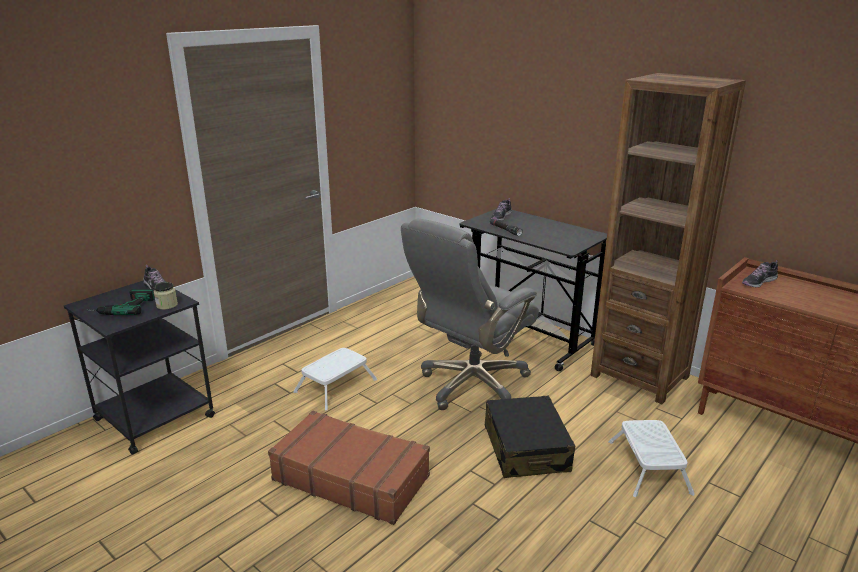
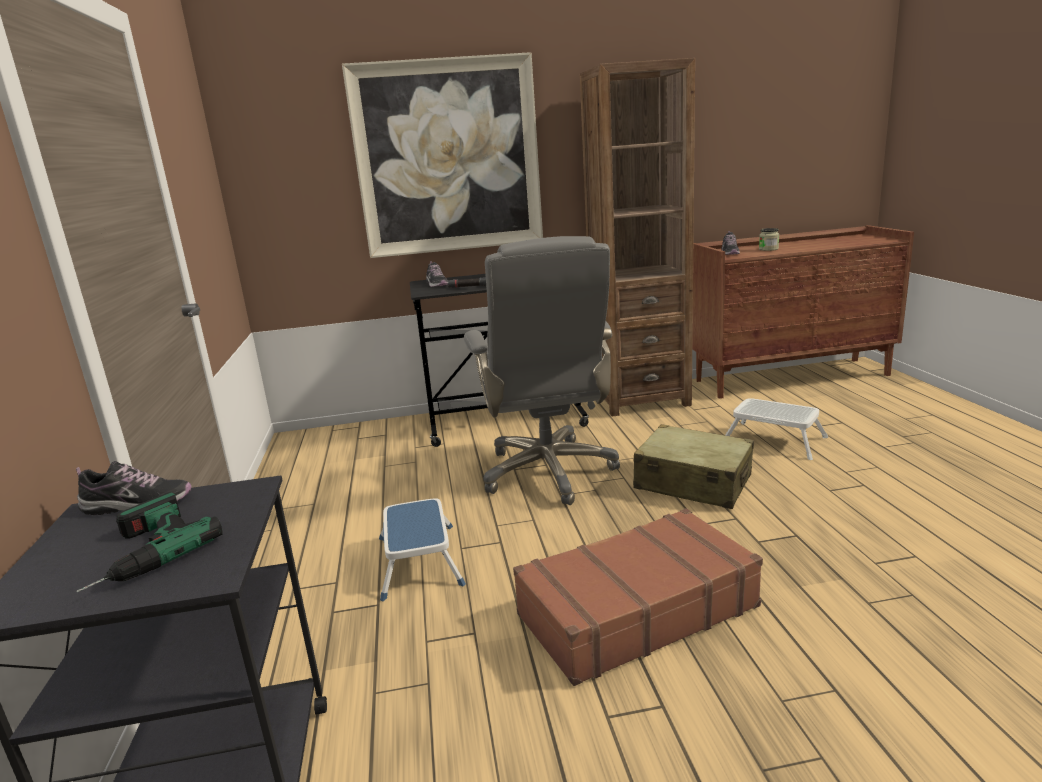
camera: 50 degrees left, 5 degrees down
(167, 305) = (234, 504): jar -> jar (768, 249)
(335, 386) = (418, 560): white step ladder -> blue step ladder
(526, 448) = (693, 482): black suitcase -> beige suitcase
(545, 122) = (448, 157): none -> picture

